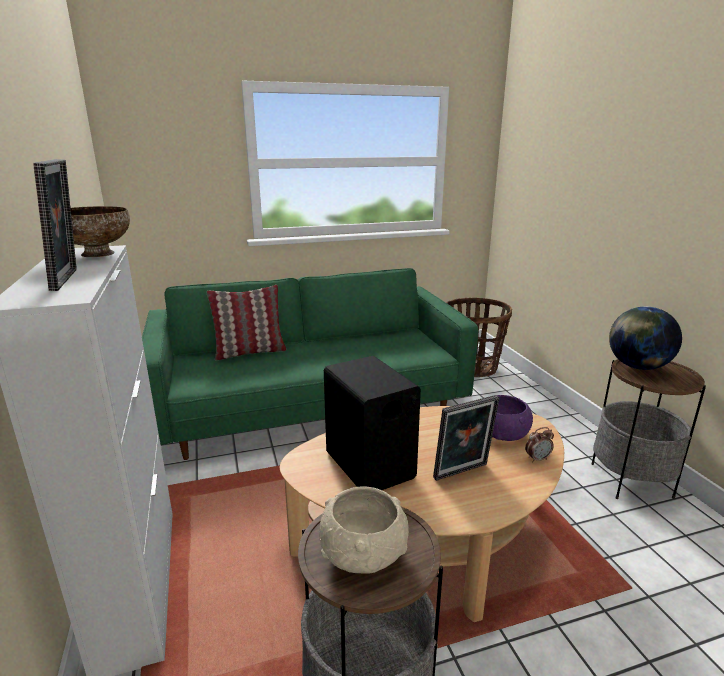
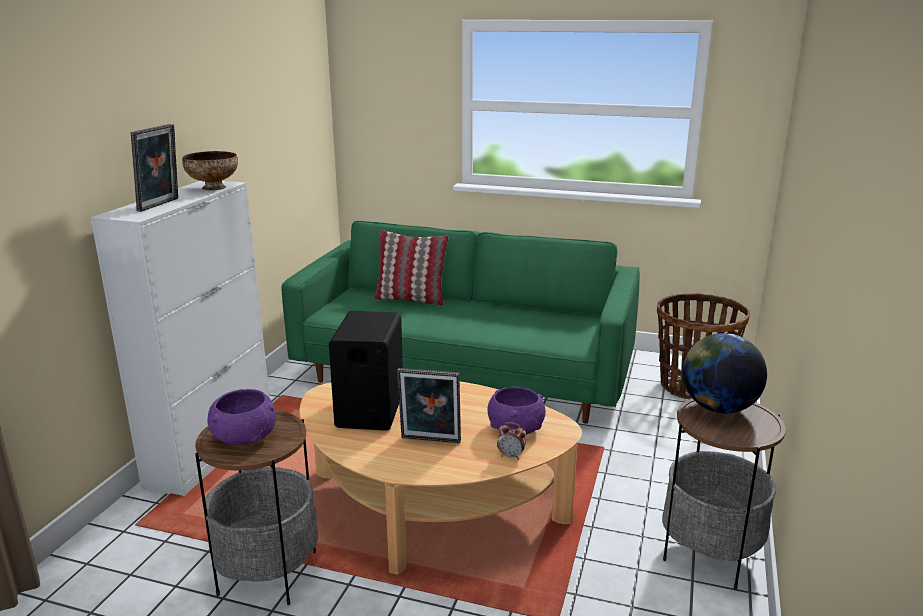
camera: 35 degrees right, 0 degrees up
(363, 552) = (245, 437): beige bowl -> purple bowl

